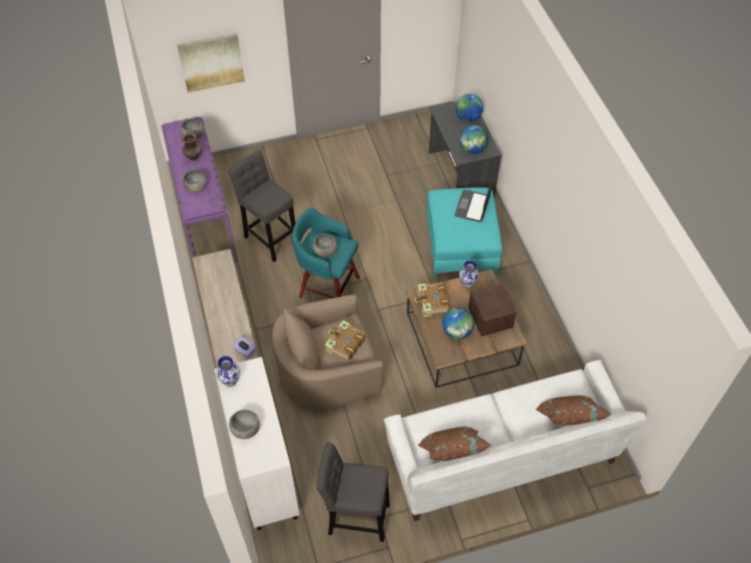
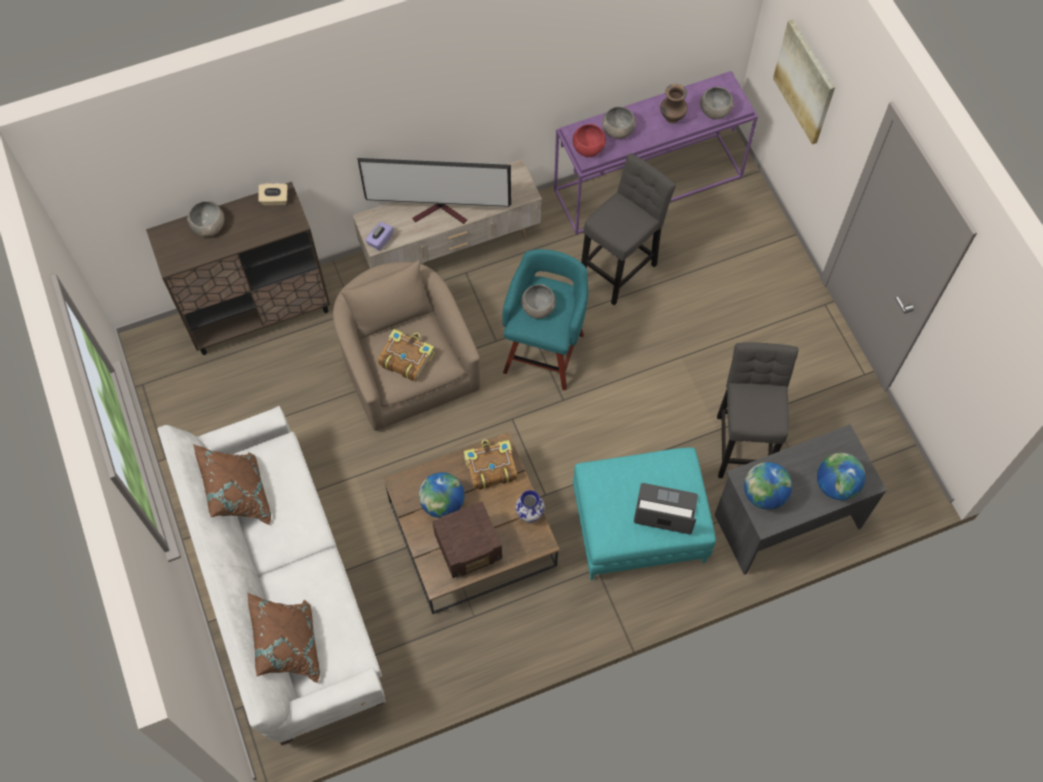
camera: 85 degrees right, 10 degrees up
(206, 204) = (588, 148): none -> red bowl
(228, 309) = (442, 212): none -> television
(230, 380) = (275, 200): vase -> beige tissue box
(265, 474) = (259, 313): white cabinet -> brown cabinet
(355, 517) = (203, 418): grey stool -> grey stool (743, 443)

